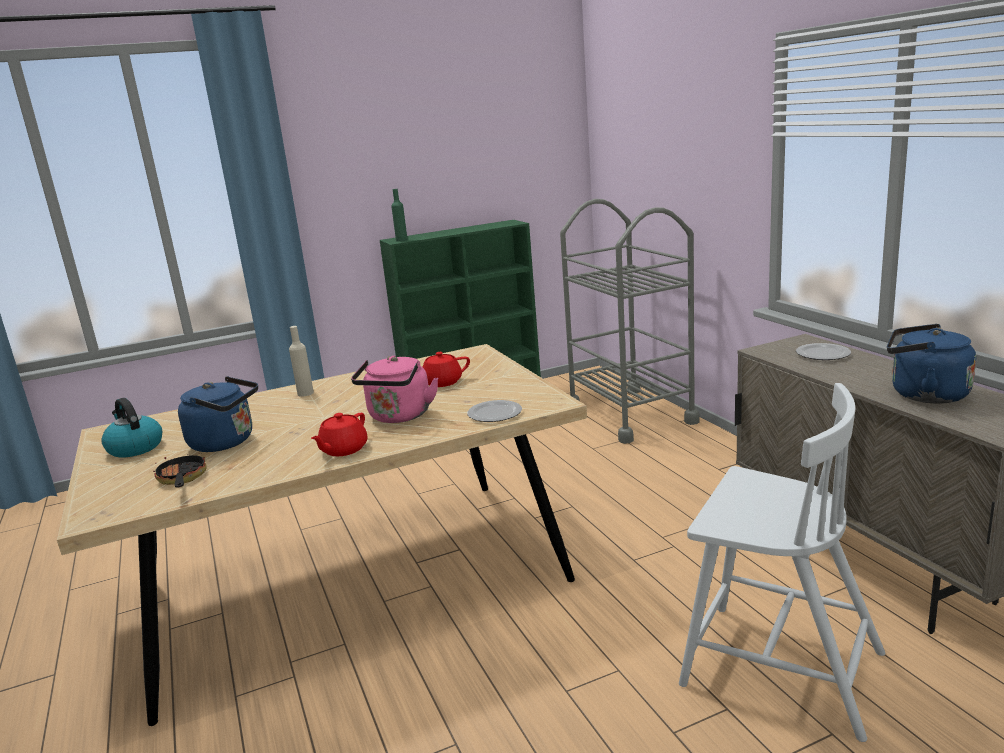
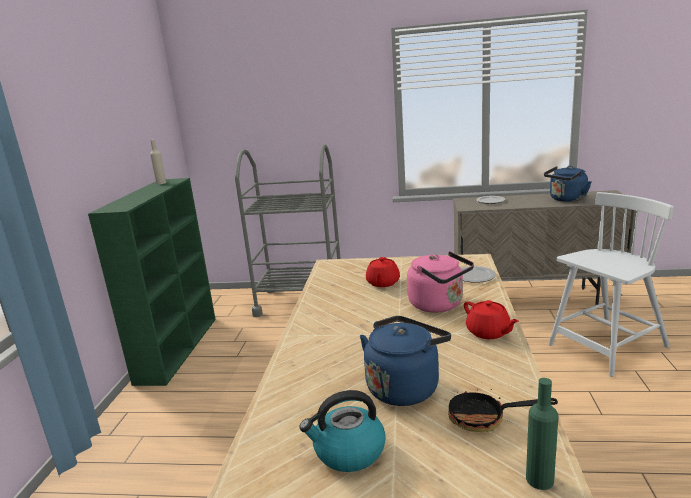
camera: 60 degrees left, 0 degrees up
(305, 393) = (318, 336): beige bottle -> beige bottle (161, 183)
(401, 240) = (122, 207): green bottle -> green bottle (539, 479)

